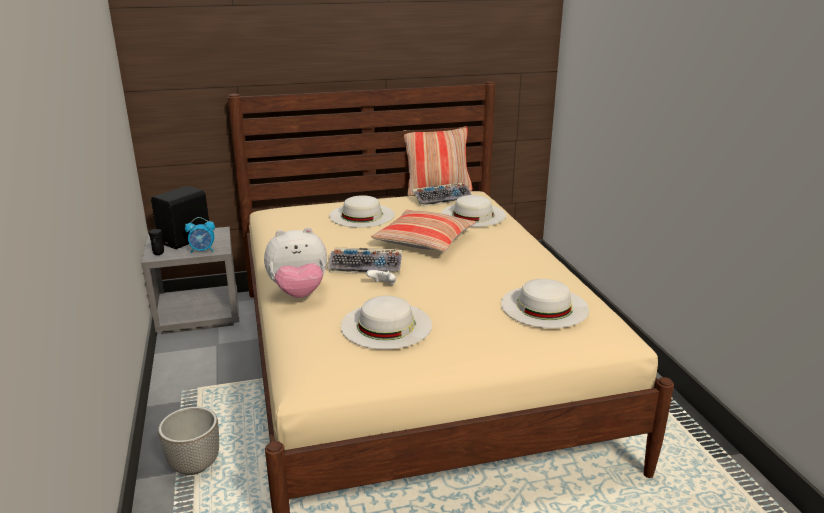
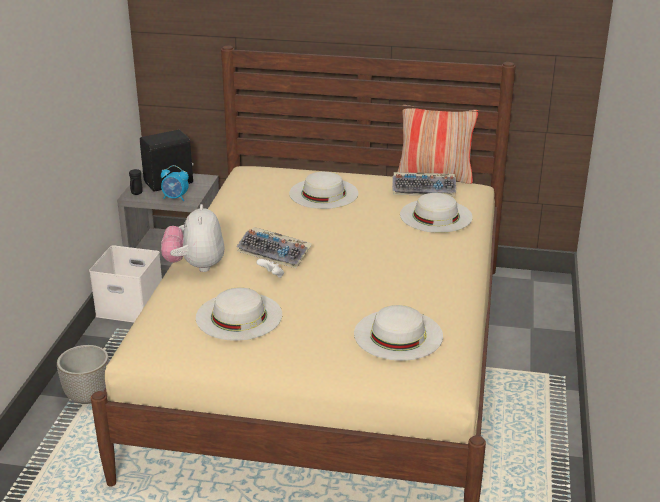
camera: 25 degrees right, 5 degrees up
(183, 366) = (132, 306): none -> white storage box
(299, 293) = (195, 266): plush toy -> plush toy turned 75 degrees clockwise
(424, 241) = (355, 236): pillow -> none

